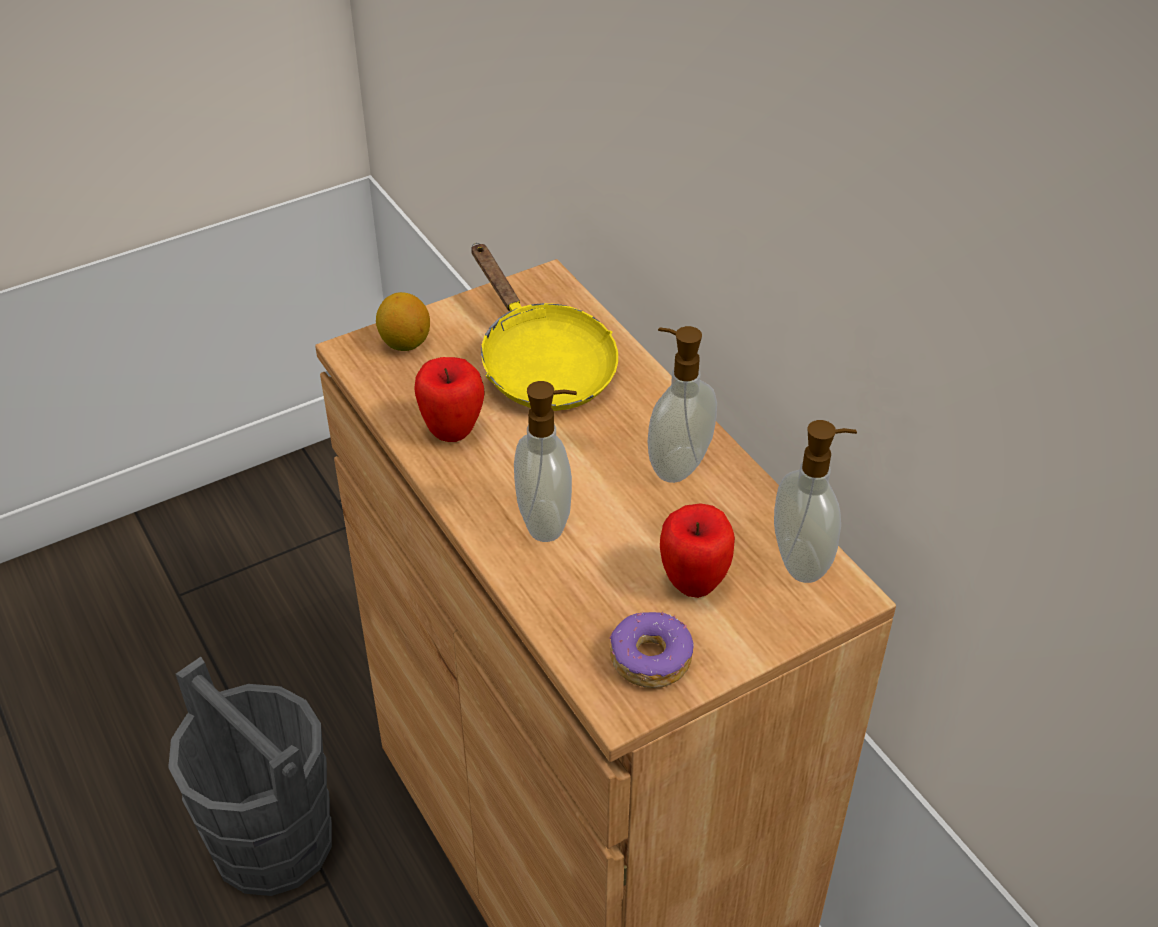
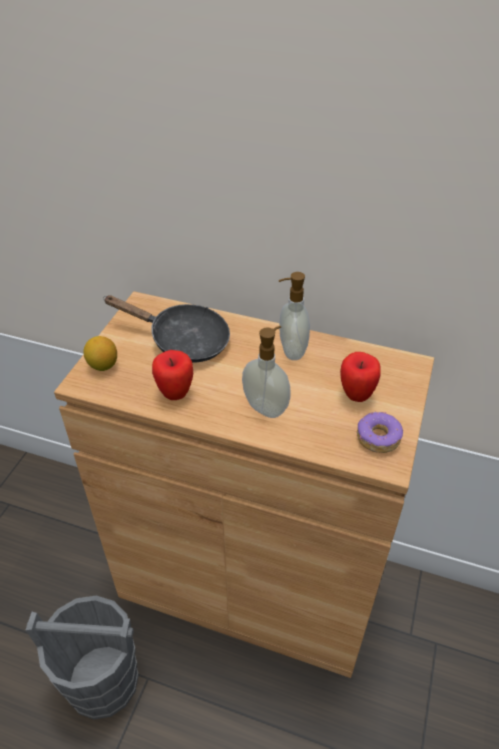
camera: 40 degrees left, 0 degrees up
(541, 365) = (182, 340): yellow frying pan -> black frying pan
(803, 560) = (384, 360): soap dispenser -> none

